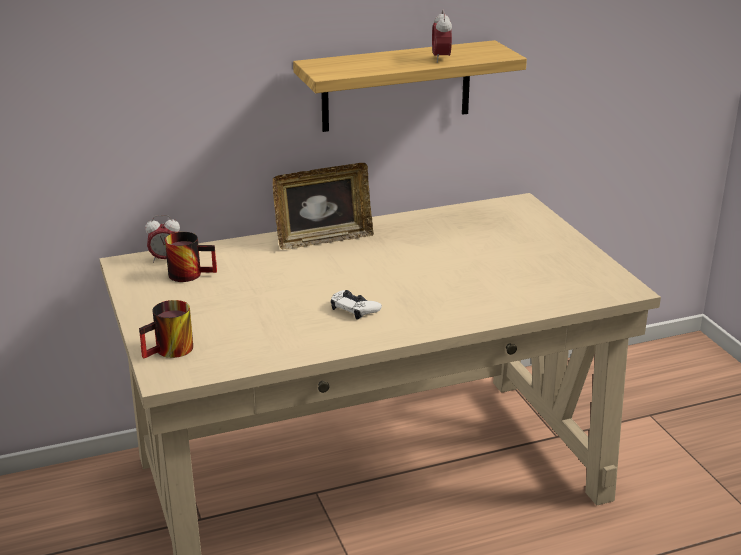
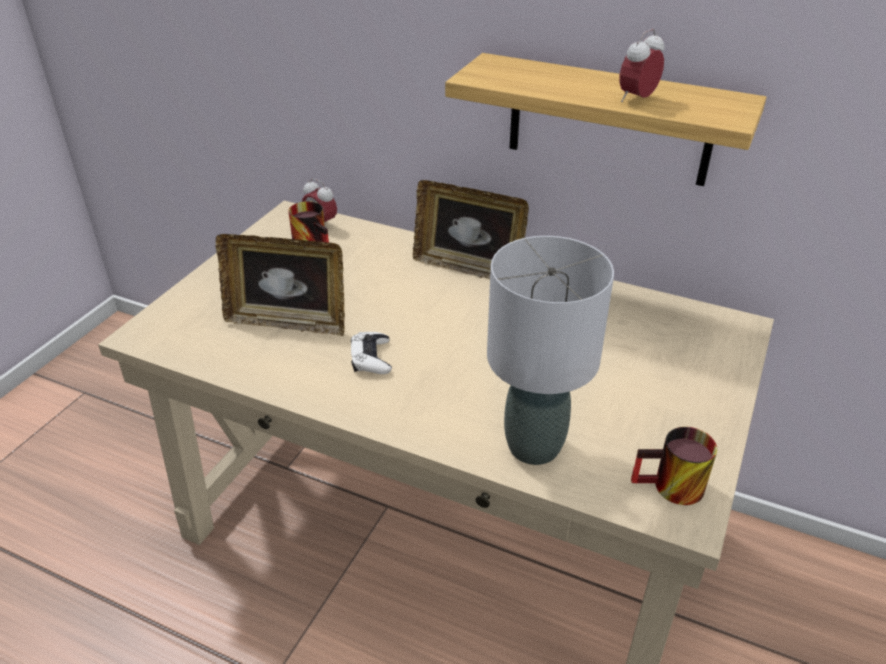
camera: 45 degrees right, 10 degrees up
(171, 352) = (180, 314): mug -> mug (671, 489)
(261, 318) = (288, 322): none -> picture frame
(515, 299) = (534, 446): none -> grey table lamp

